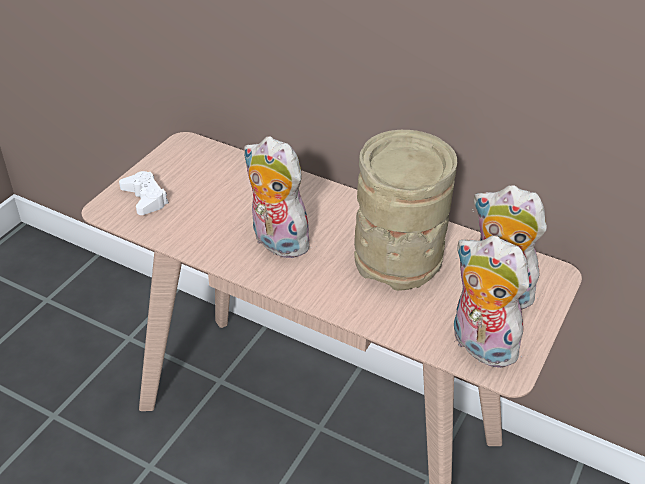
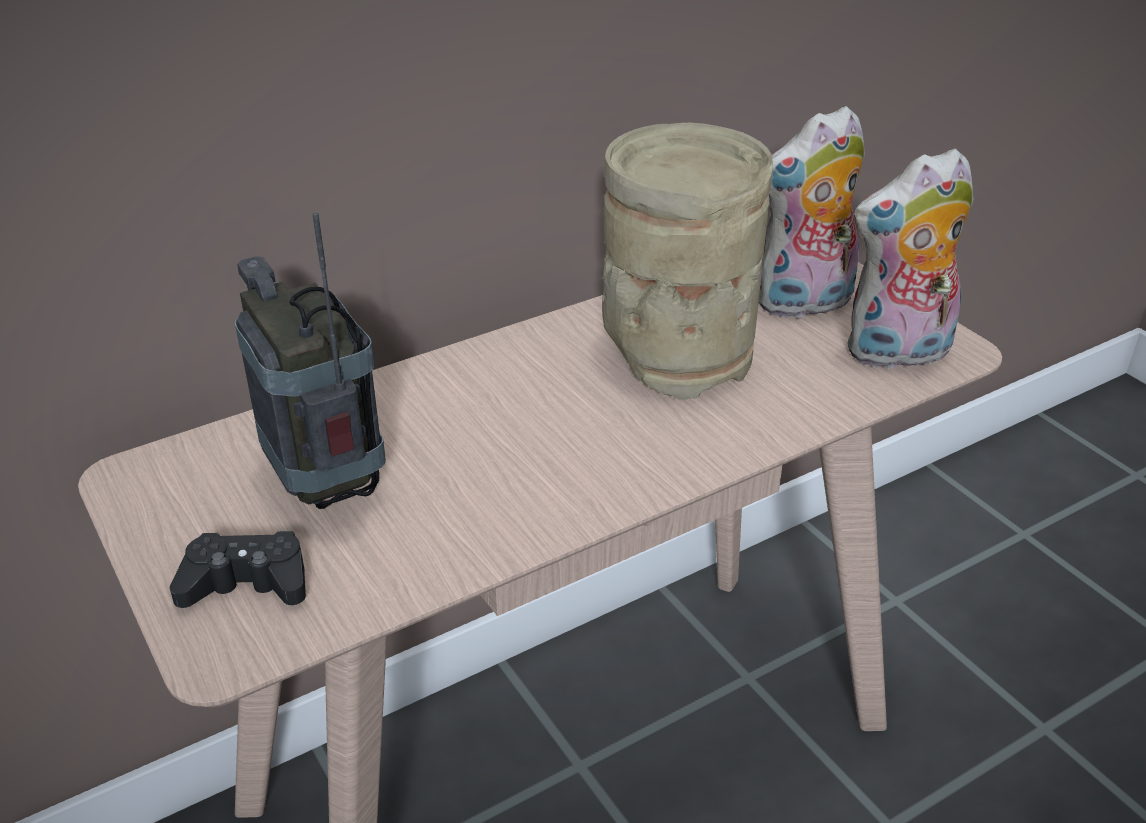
camera: 60 degrees left, 5 degrees down
(145, 198) = (246, 583): white game controller -> black game controller
(214, 192) = (327, 485): none -> radio
(275, 242) = (534, 458): plush toy -> none

